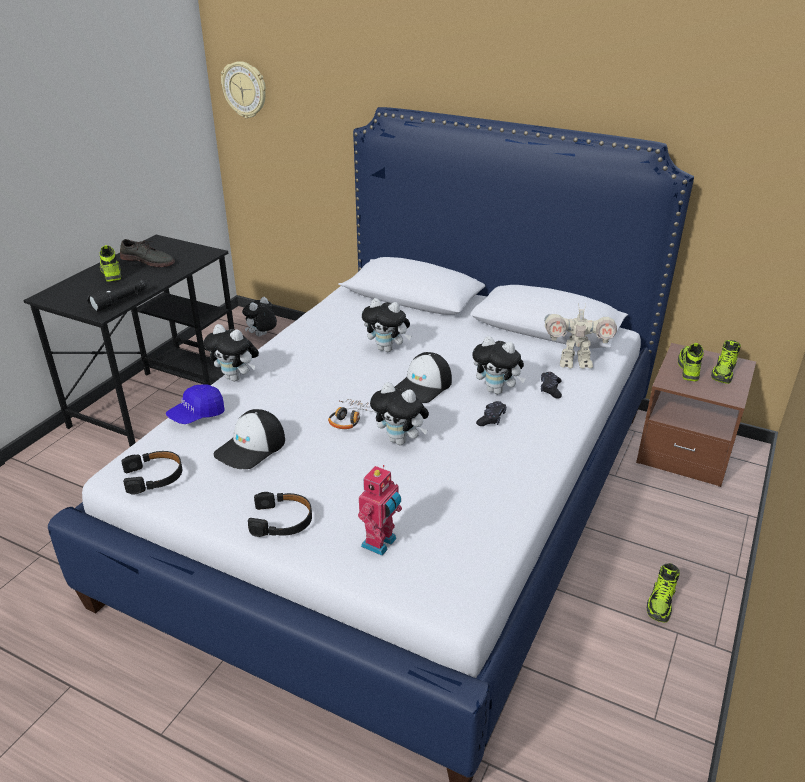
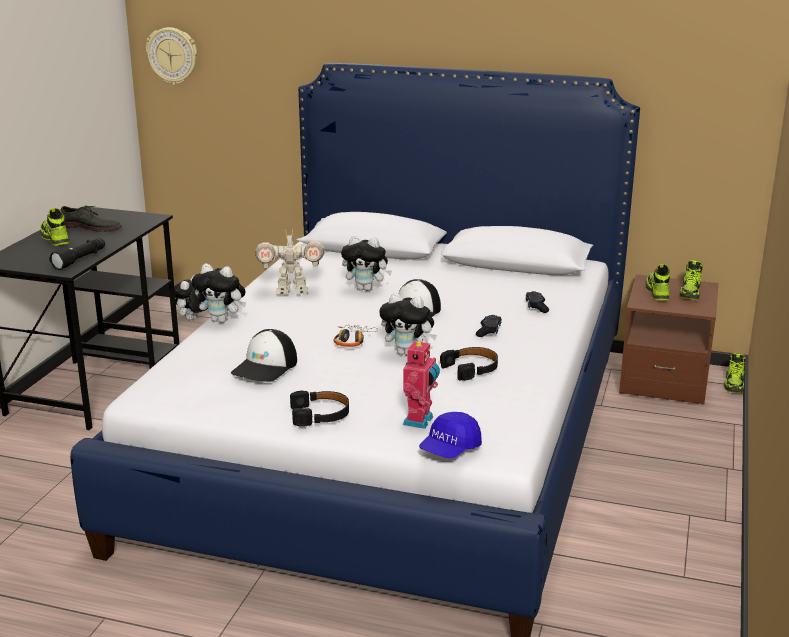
camera: 10 degrees left, 10 degrees down
(154, 477) = (178, 395): black headphones -> black headphones (471, 369)
(197, 415) = (197, 349): blue cap -> blue cap (450, 449)
(497, 390) = (486, 311): plush toy -> none
(574, 363) = (553, 286): toy robot -> toy robot (291, 291)
(661, 602) = (669, 495): shoe -> shoe (734, 385)

